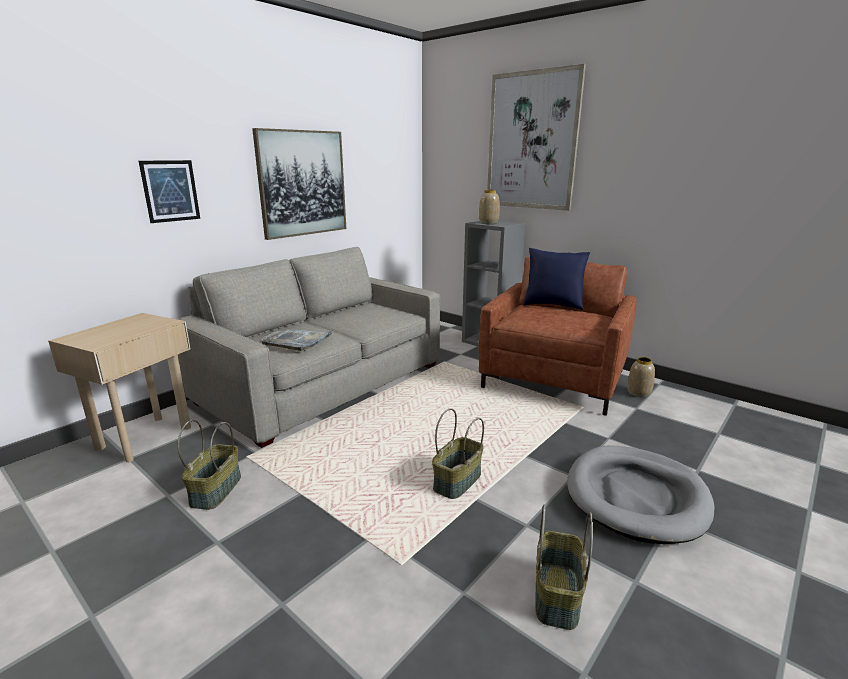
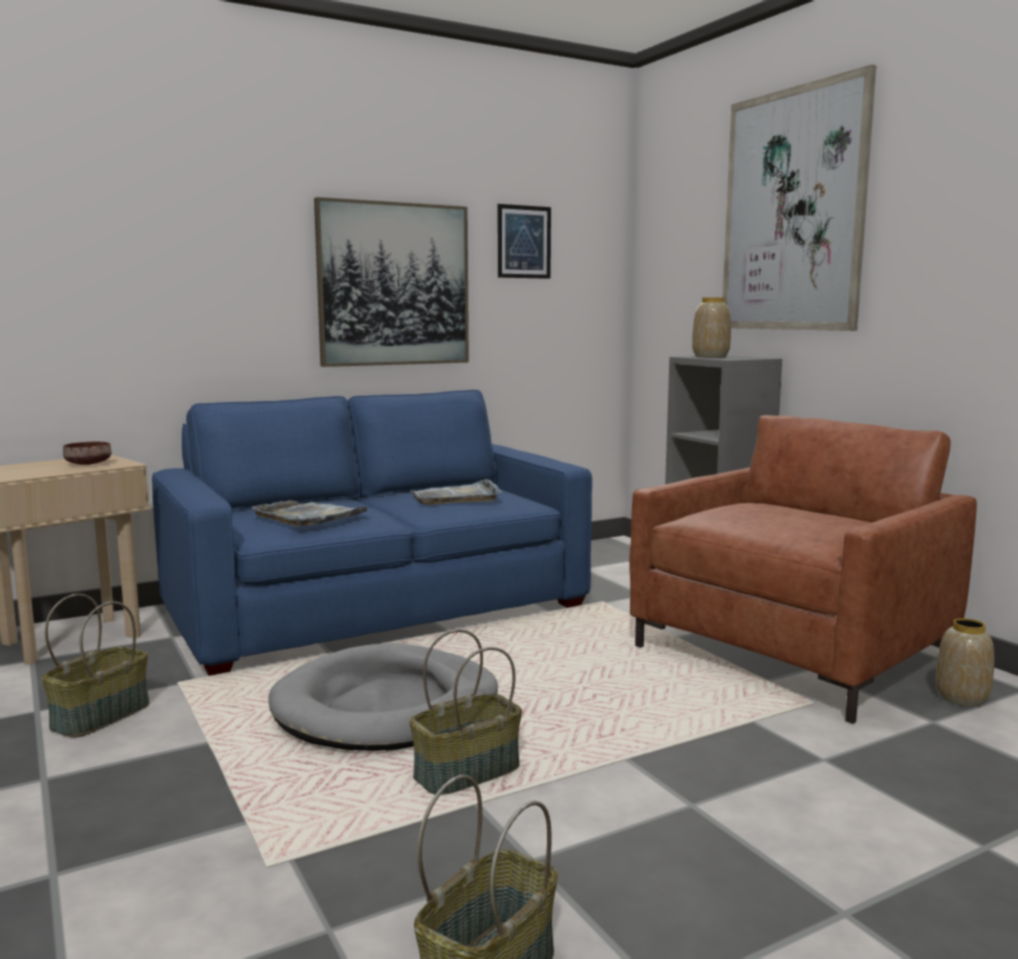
camera: 20 degrees right, 10 degrees down
(142, 324) = (88, 464): none -> brown bowl
(170, 191) = (176, 282): picture -> picture (524, 242)
(324, 382) = (376, 606): grey sofa -> blue sofa
(367, 315) = (456, 497): none -> grey tray
(553, 305) = (796, 505): blue pillow -> none
(636, 496) = (797, 863): grey dog bed -> grey dog bed (387, 706)

